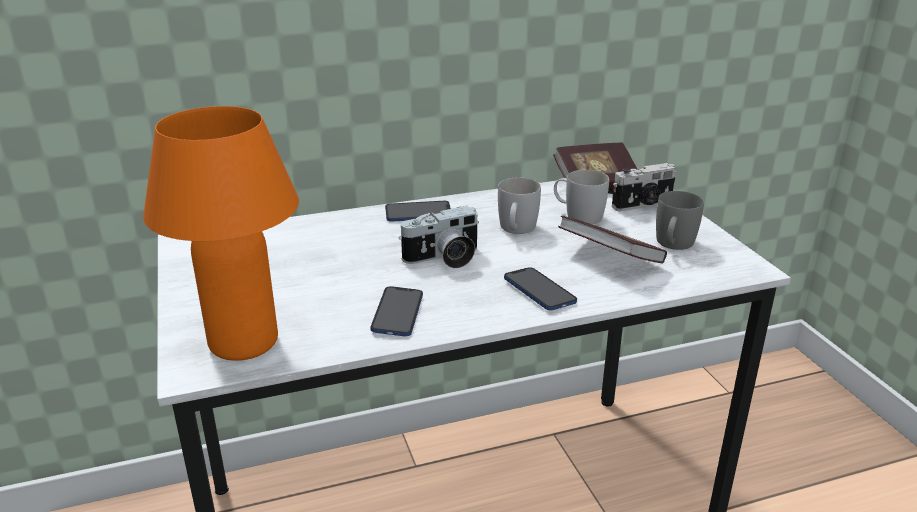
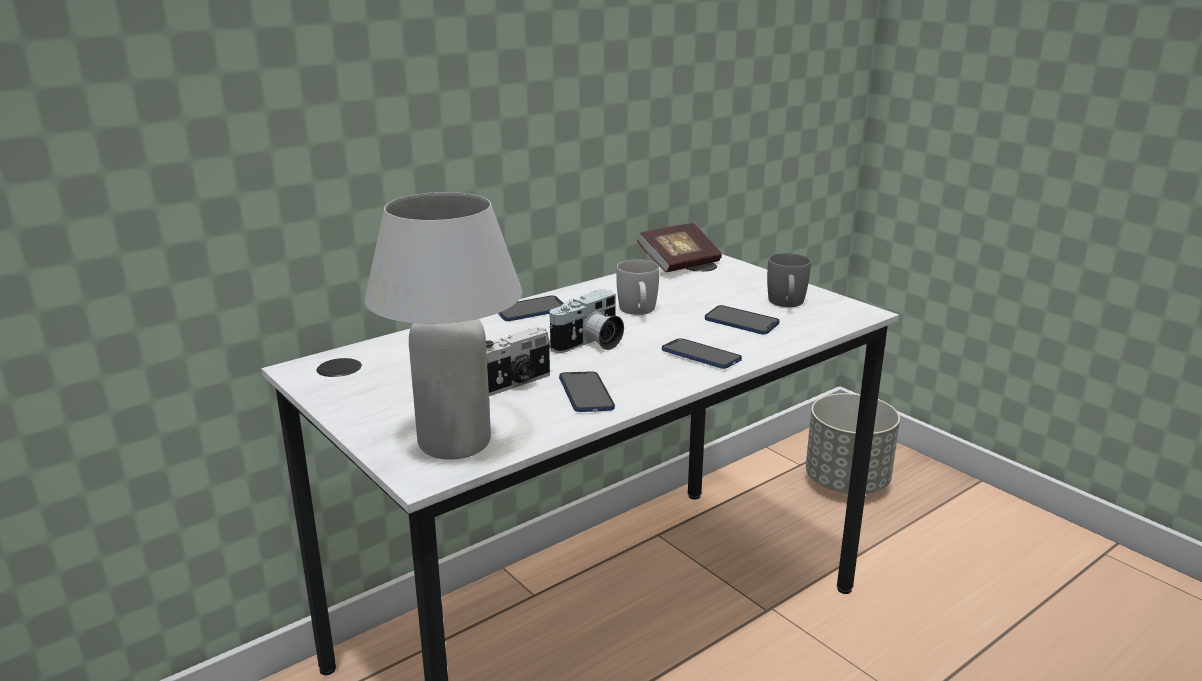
camera: 20 degrees left, 5 degrees down
(244, 343) = (454, 443): orange table lamp -> white table lamp
(577, 215) = (684, 292): white mug -> none
(609, 258) = (741, 322): book -> phone
(643, 205) = (735, 277): camera -> camera (516, 384)
(770, 422) = (847, 483): none -> grey planter

